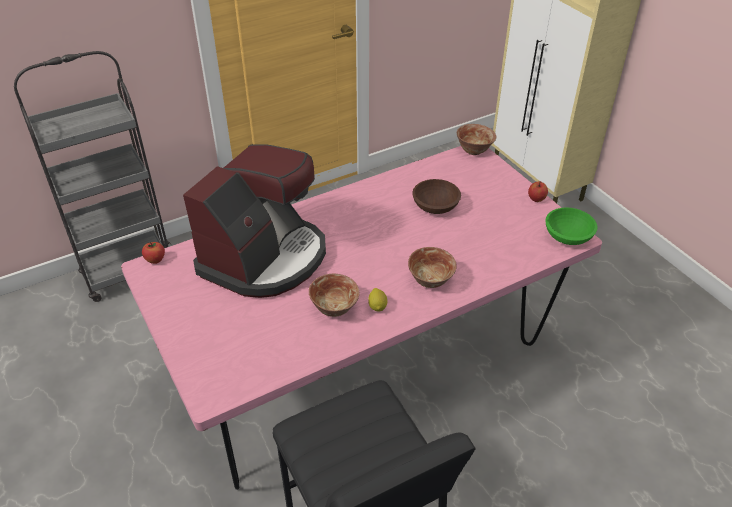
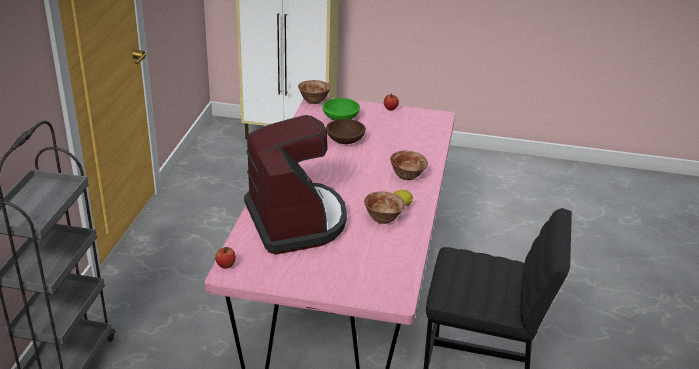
camera: 50 degrees left, 10 degrees down
(568, 237) = (436, 118): green bowl -> green bowl (341, 118)

